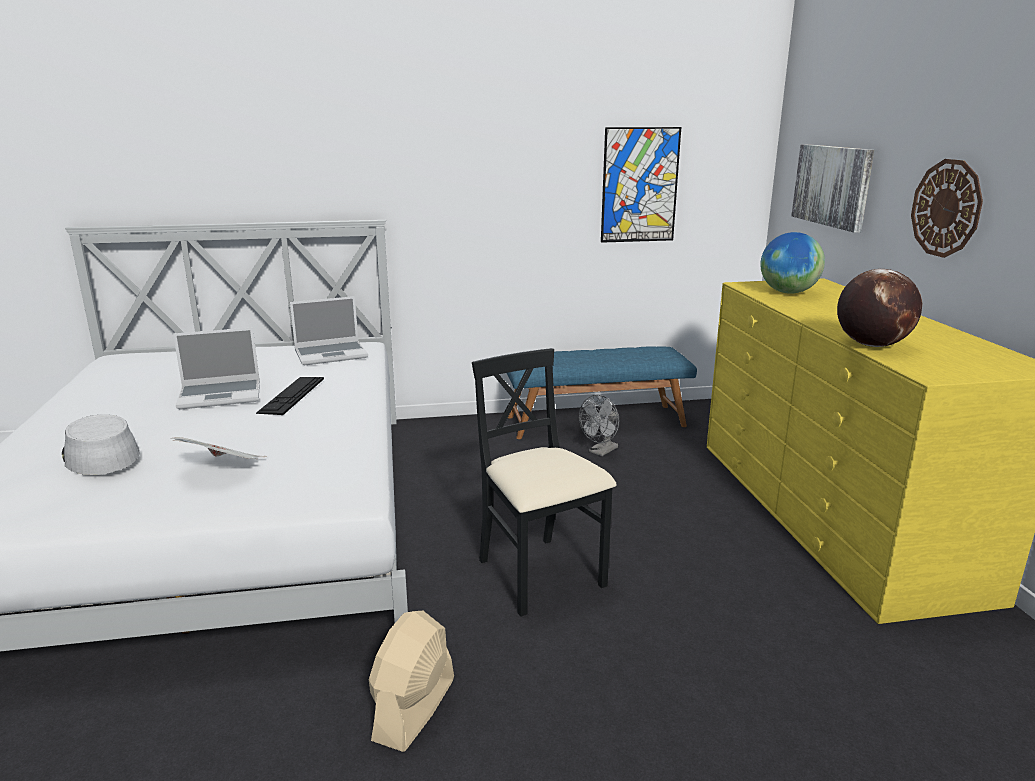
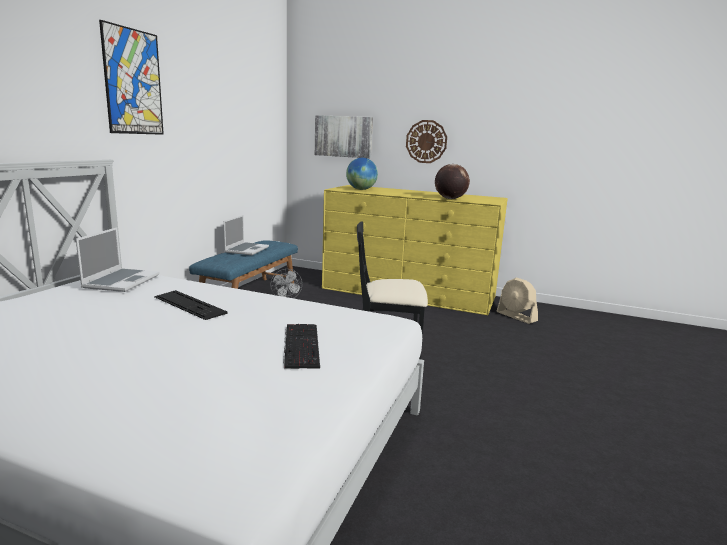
camera: 60 degrees left, 5 degrees down
(100, 455) = (194, 381): grey hat -> none
(221, 395) = (132, 324): laptop -> laptop (246, 249)
(223, 469) = (300, 345): newspaper -> keyboard
(414, 709) = (473, 423): beige fan -> beige fan (516, 316)
(639, 185) = (241, 137): picture -> picture (133, 82)

